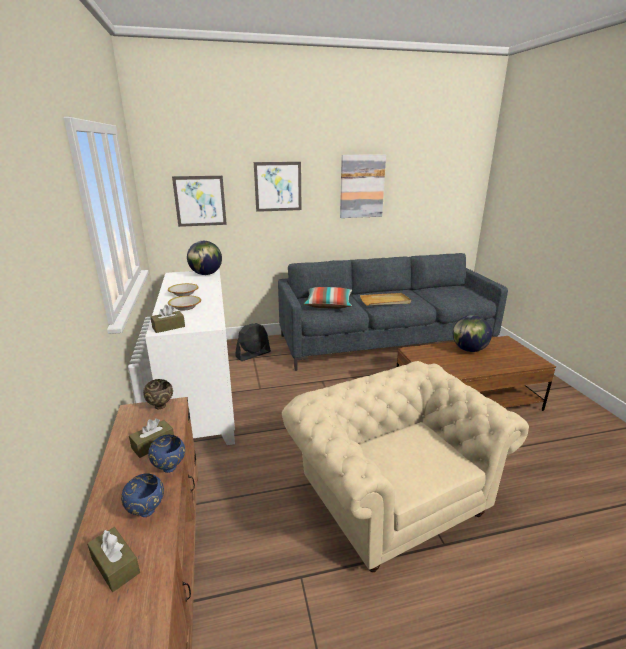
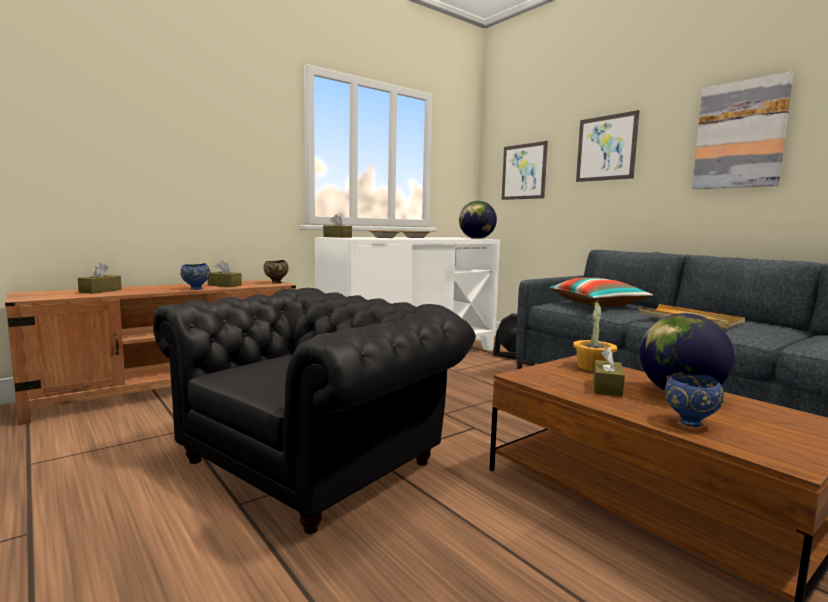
camera: 65 degrees right, 15 degrees down
(146, 512) = (148, 290): blue bowl -> blue bowl (689, 423)
(390, 495) = (317, 459): beige armchair -> black armchair
(424, 352) = (593, 367): none -> potted plant
(458, 361) = (607, 387): none -> brown tissue box

